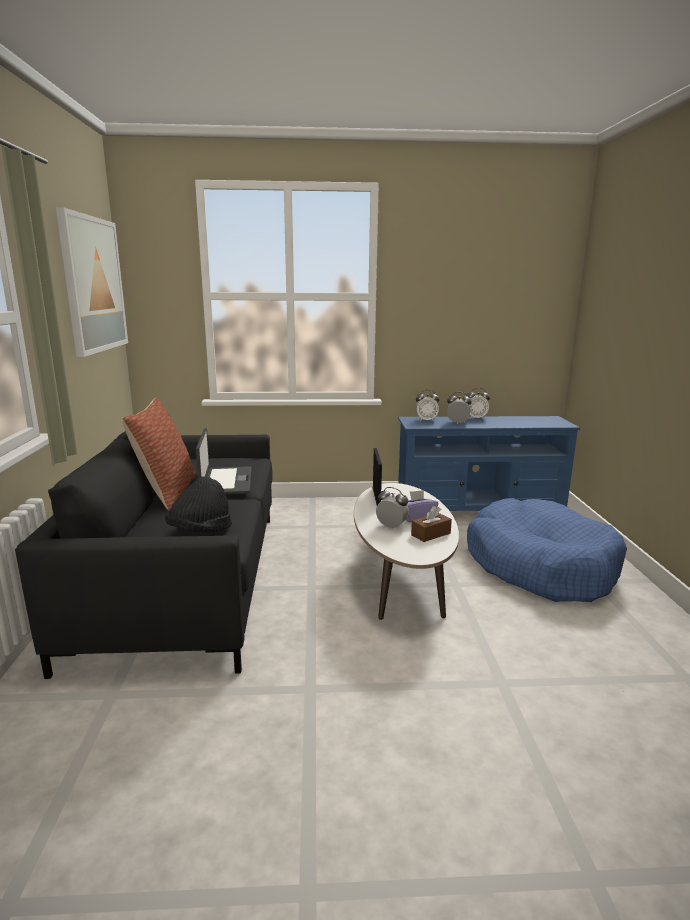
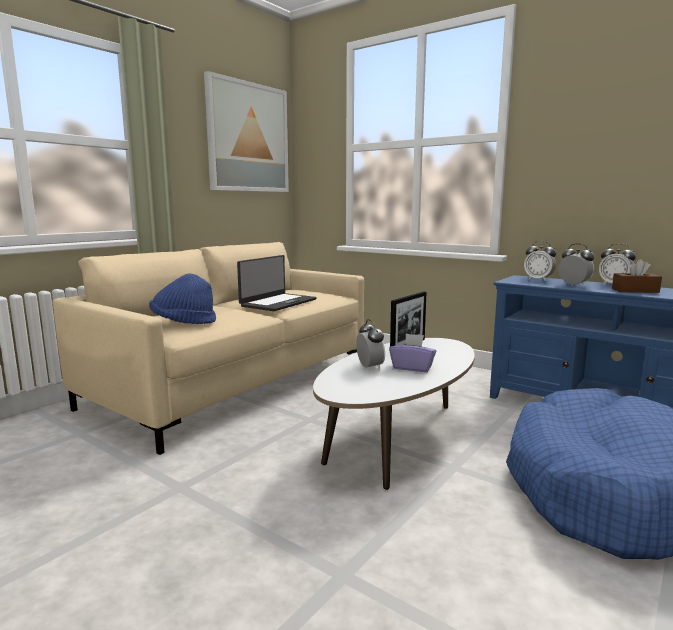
camera: 40 degrees right, 5 degrees down
(166, 493) = (225, 302): pillow -> none
(187, 579) = (234, 385): black sofa -> beige sofa
(200, 531) = (183, 323): black hat -> blue hat
(430, 534) = (395, 382): brown tissue box -> brown tissue box (635, 290)

